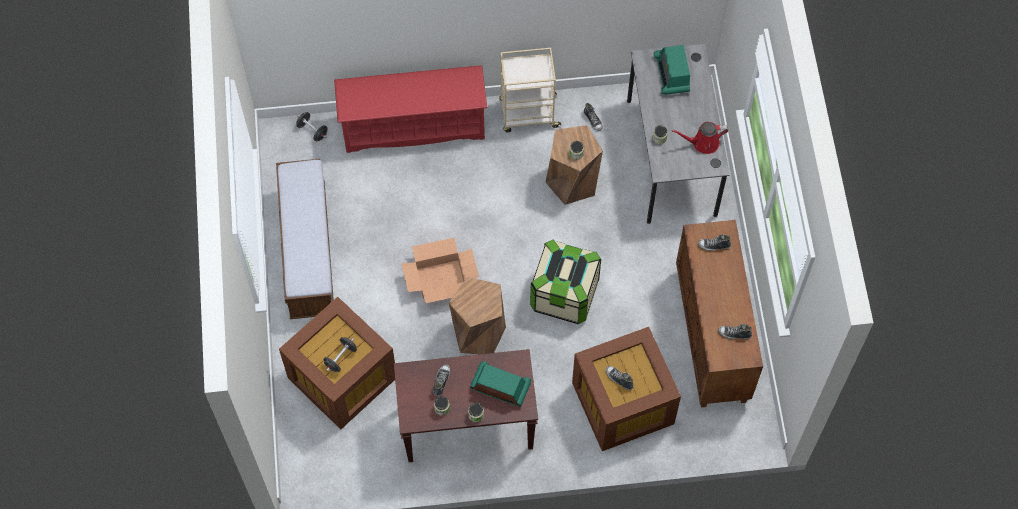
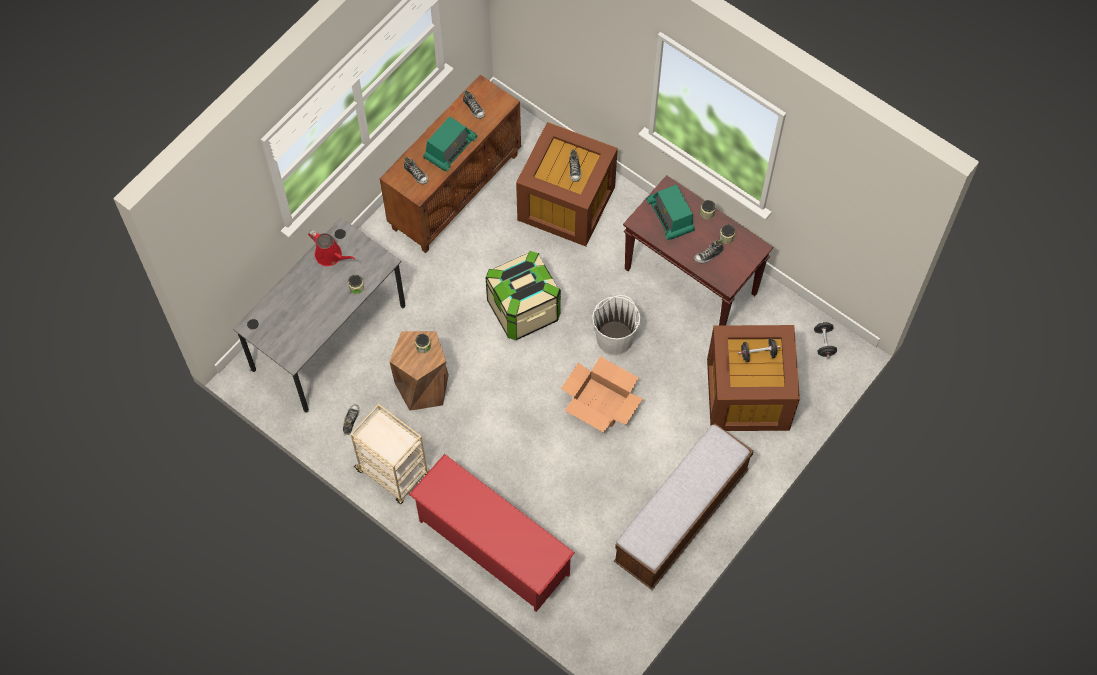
camera: 135 degrees left, 0 degrees up
(312, 131) = (578, 621): black dumbbell -> black dumbbell (824, 343)
(478, 333) = (614, 338): brown stool -> white bucket
(672, 74) = (287, 327): radio -> radio (450, 149)

